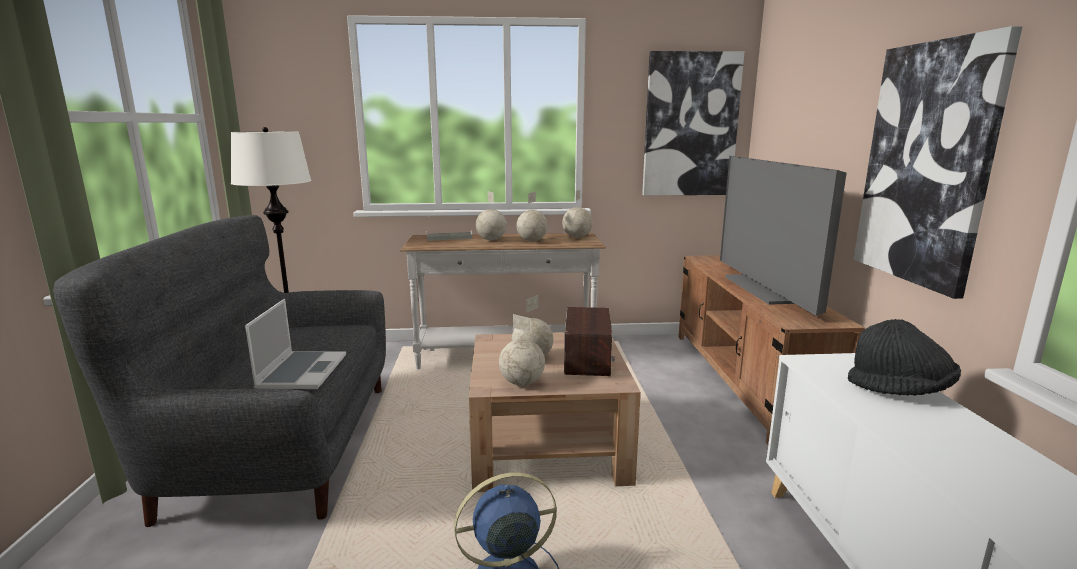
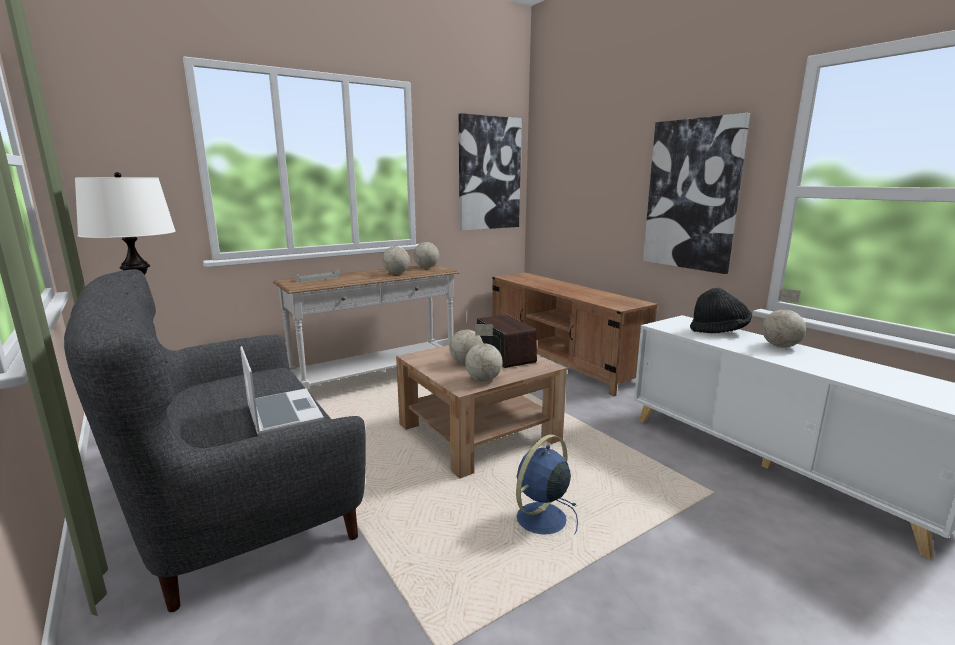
camera: 30 degrees left, 0 degrees up
(491, 240) = (360, 276): globe -> globe (780, 346)
(768, 289) = (577, 290): television -> none

